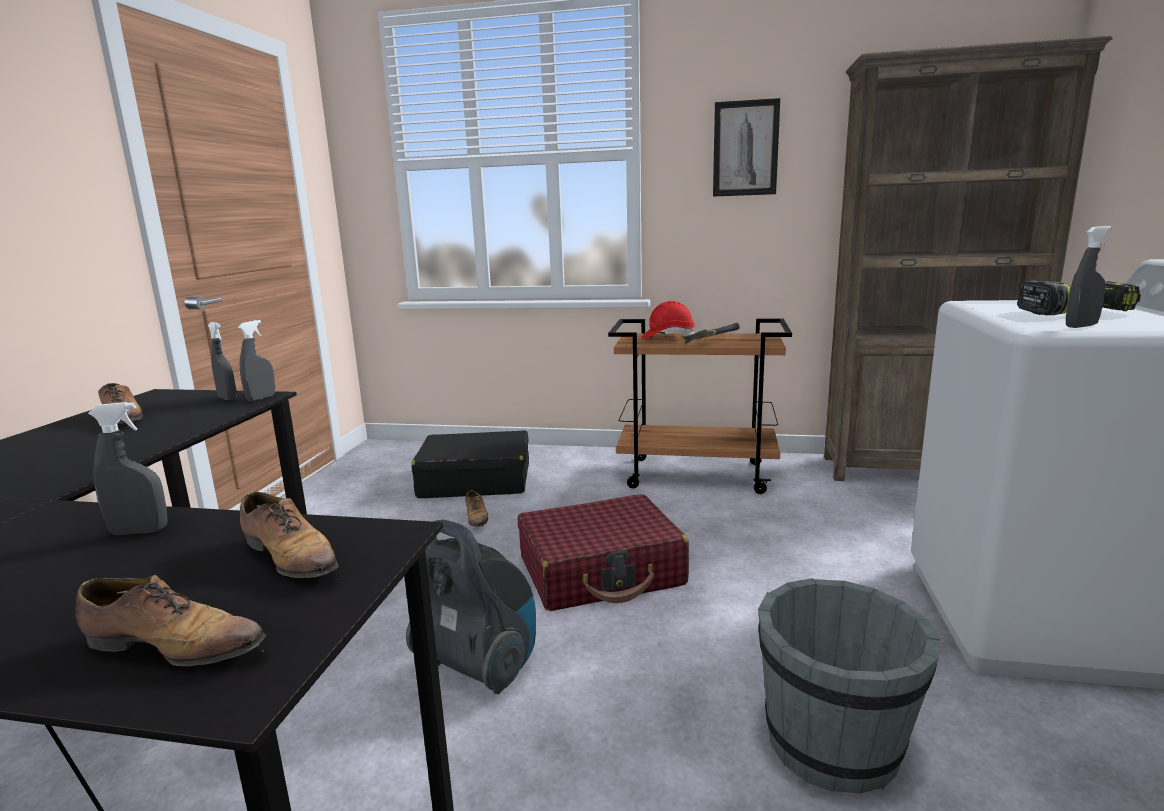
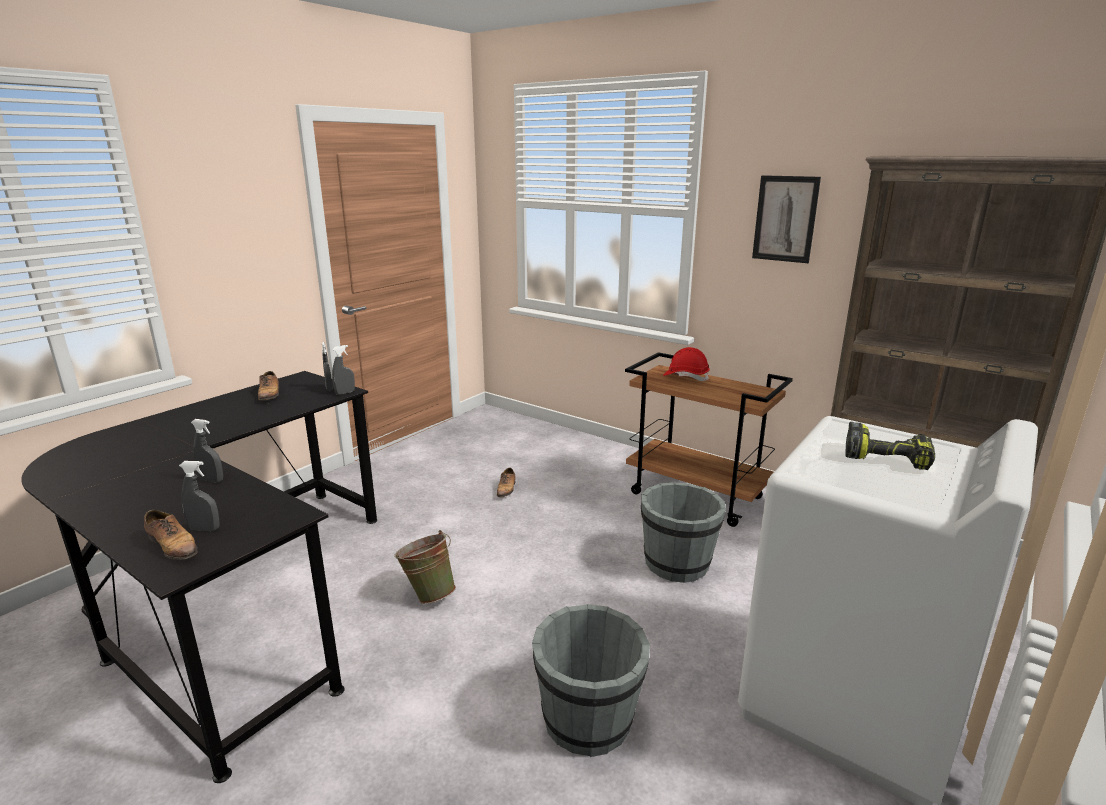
camera: 25 degrees right, 5 degrees up
(291, 557) = (250, 515): shoe -> none
(475, 480) = (528, 458): black suitcase -> none
(480, 666) = (428, 594): vacuum cleaner -> green bucket
(601, 571) = (552, 555): red suitcase -> none
(711, 340) = (714, 388): hammer -> none
(746, 541) = (677, 563): none -> grey bucket
(1081, 326) = (838, 478): grey spray bottle -> grey spray bottle (205, 529)

